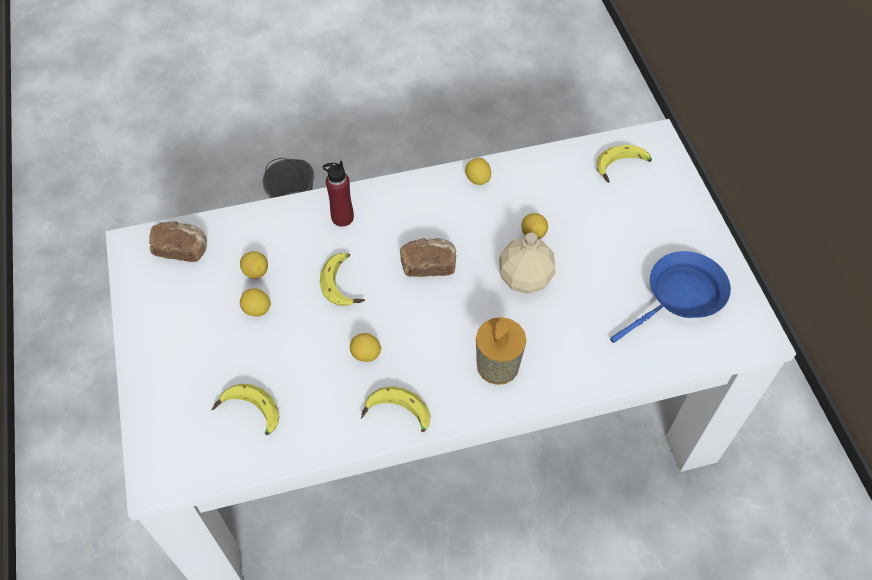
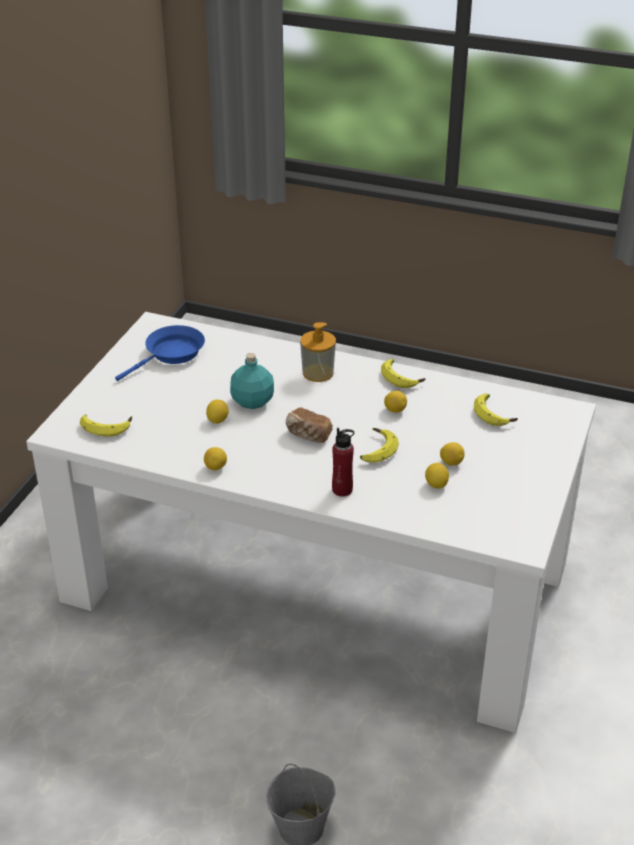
camera: 145 degrees left, 20 degrees down
(181, 249) = (485, 525): bread -> none
(525, 277) = (252, 402): beige bottle -> turquoise bottle
(680, 297) = (171, 354): blue frying pan -> blue frying pan turned 135 degrees clockwise

